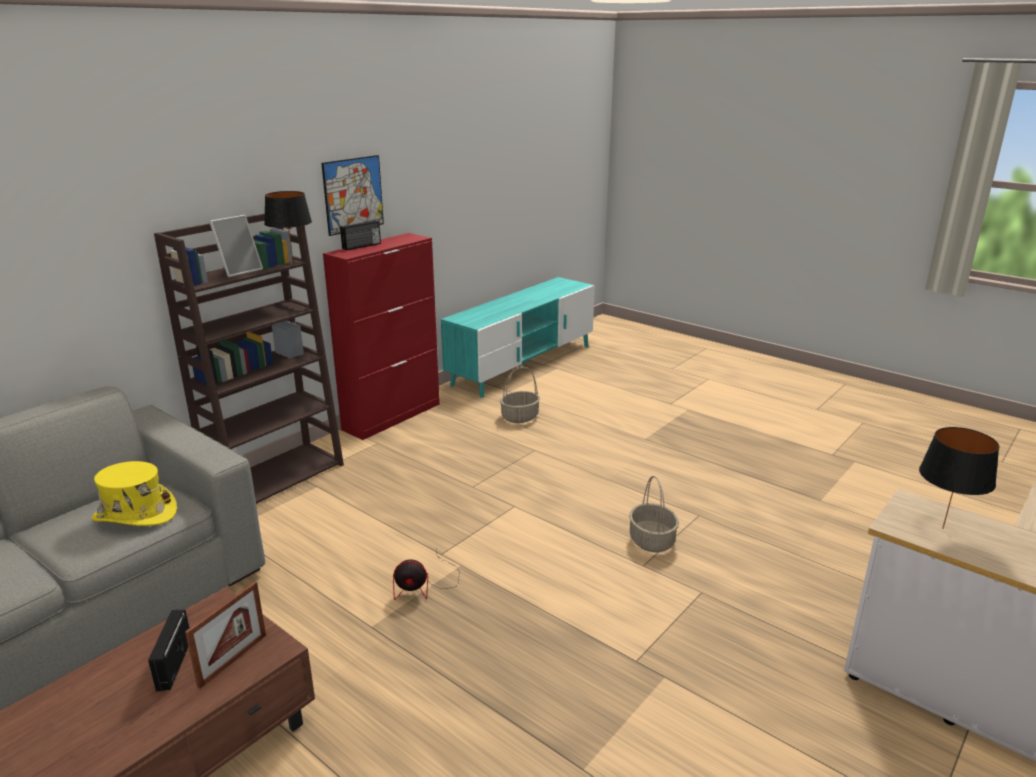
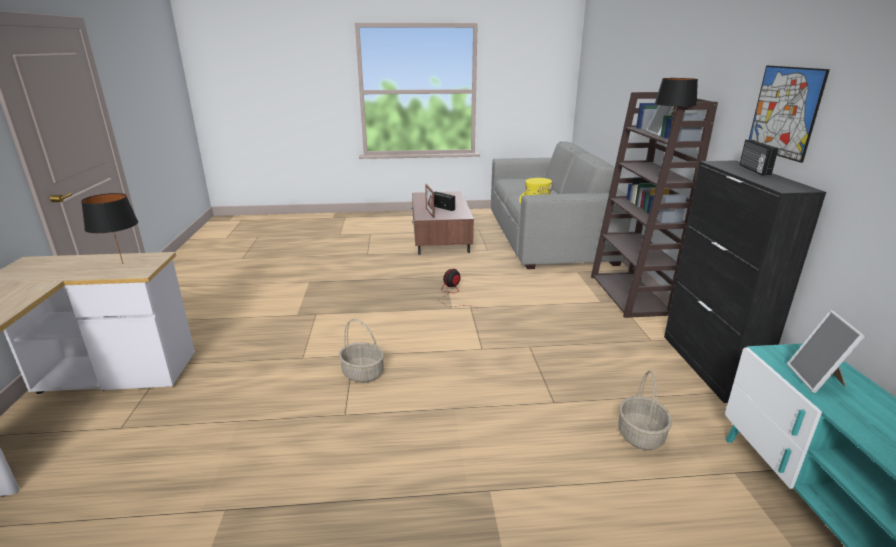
camera: 135 degrees right, 0 degrees up
(392, 416) = (708, 366): red cabinet -> black cabinet
(489, 315) = (817, 379): none -> picture frame

